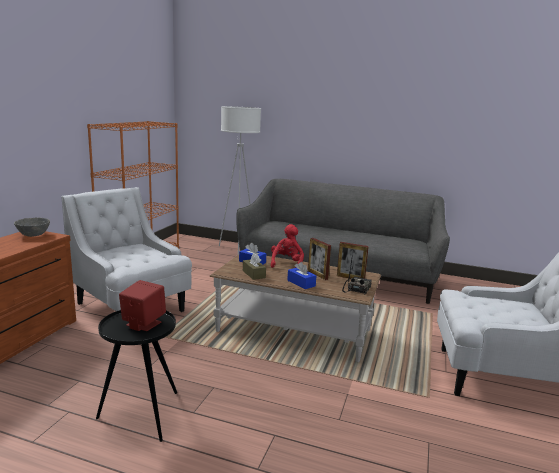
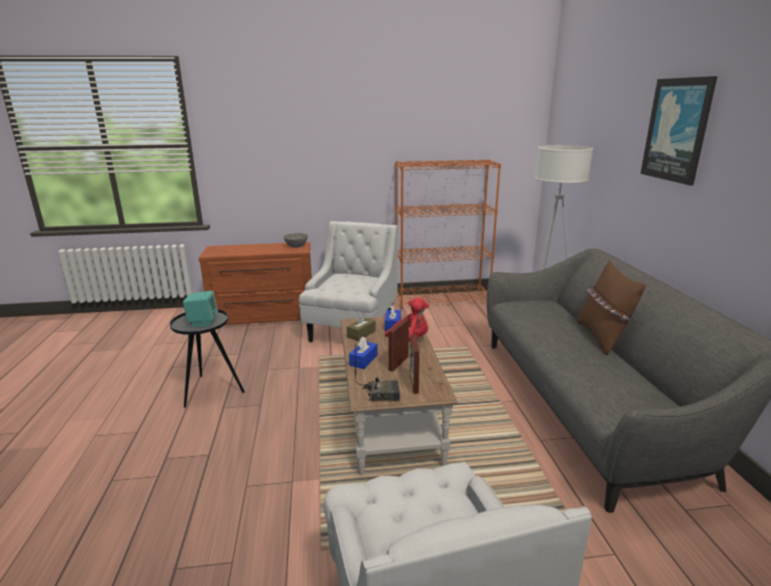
camera: 65 degrees right, 5 degrees up
(143, 324) = (203, 322): red speaker -> turquoise speaker
(333, 93) = (677, 130): none -> picture
(336, 227) = (602, 337): none -> brown pillow

